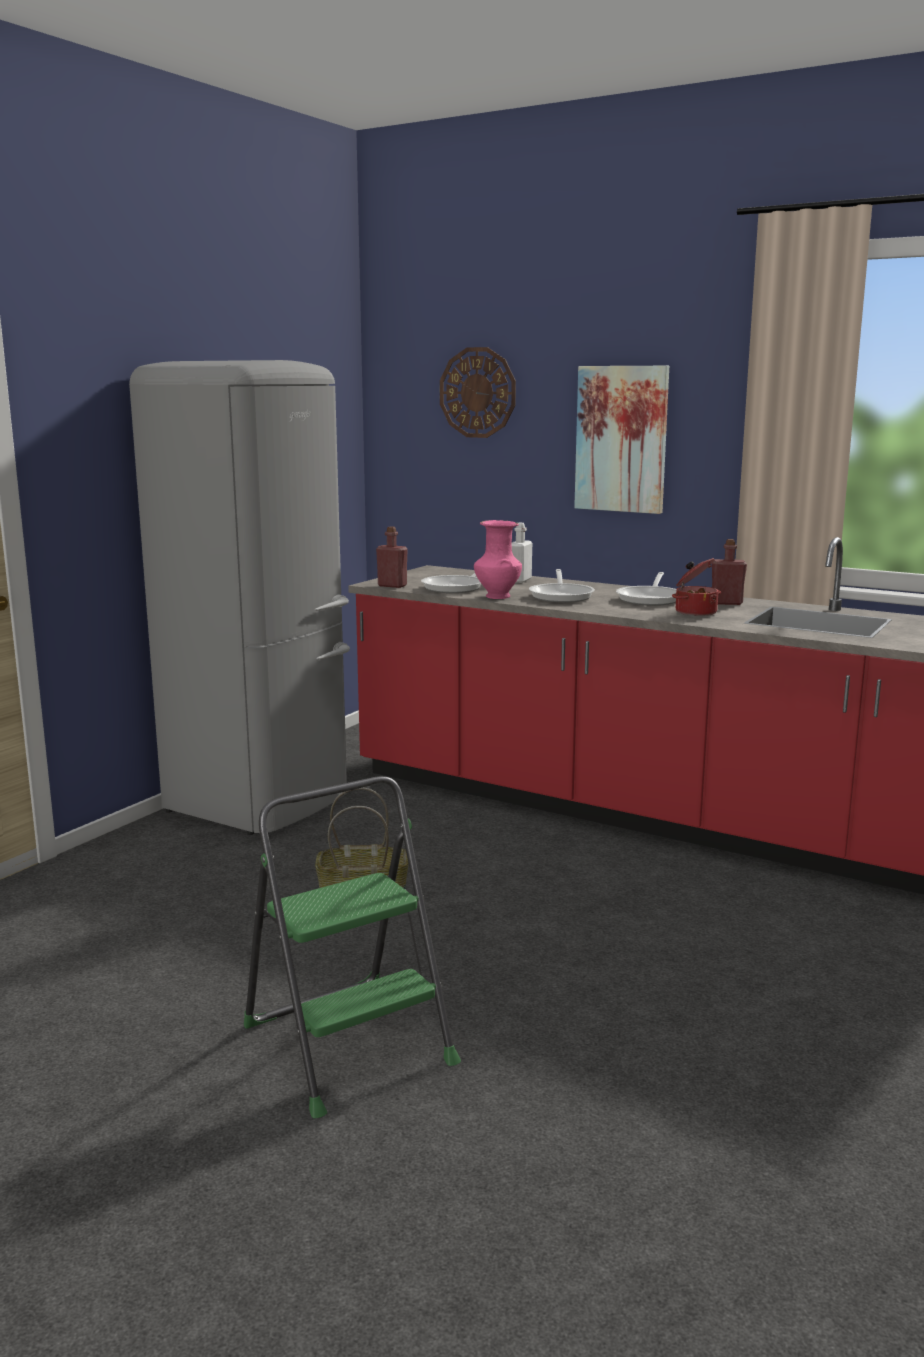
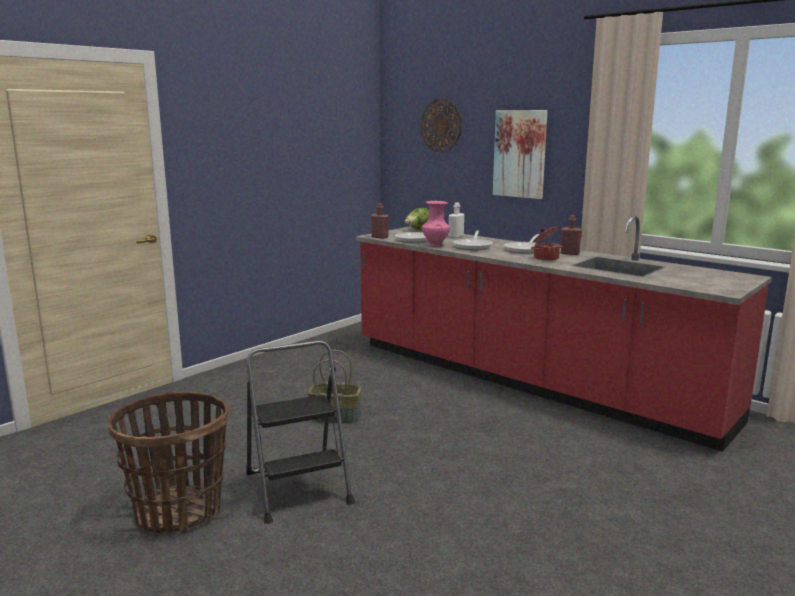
camera: 10 degrees right, 0 degrees up
(142, 1113) = (178, 511): none -> basket
(263, 803) = (302, 358): grey fridge -> none
(345, 1038) = (297, 485): green step ladder -> black step ladder
(448, 571) = (418, 230): none -> lettuce

